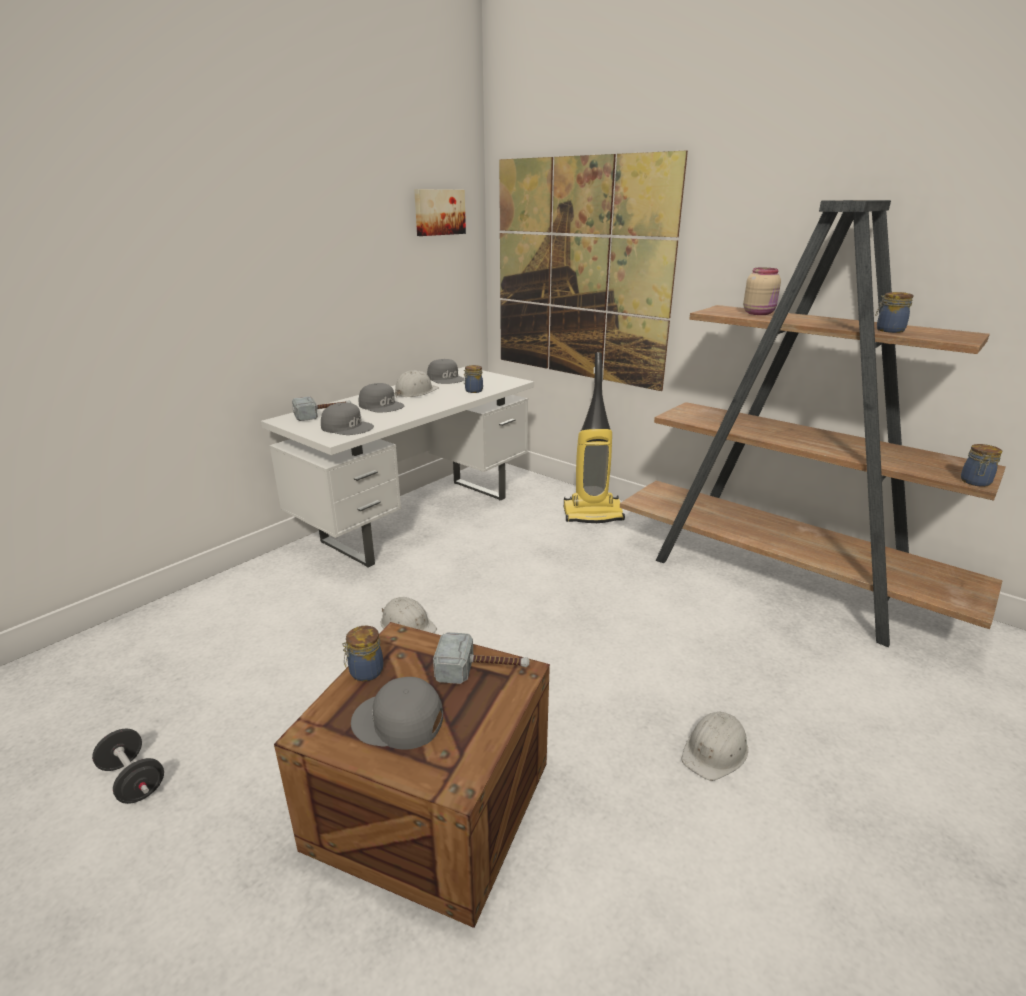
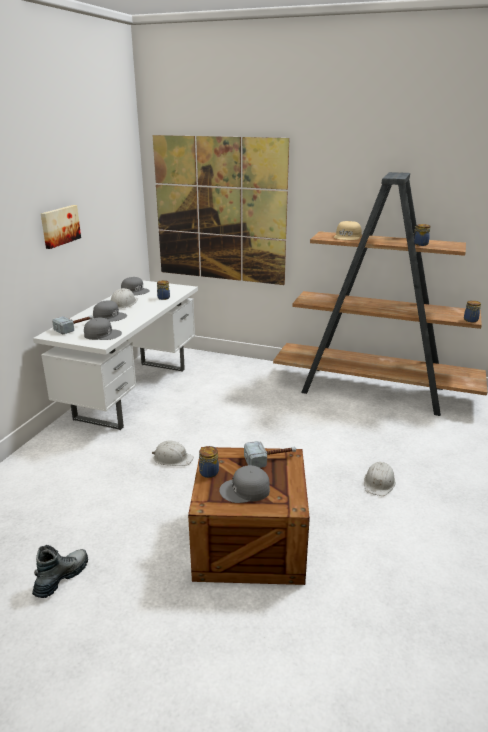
camera: 20 degrees left, 0 degrees up
(133, 780) = (61, 578): black dumbbell -> boot
(439, 212) = (118, 174): picture -> picture (59, 226)
(593, 514) = (248, 371): vacuum cleaner -> none
(759, 313) = (348, 236): beige jar -> beige cap

